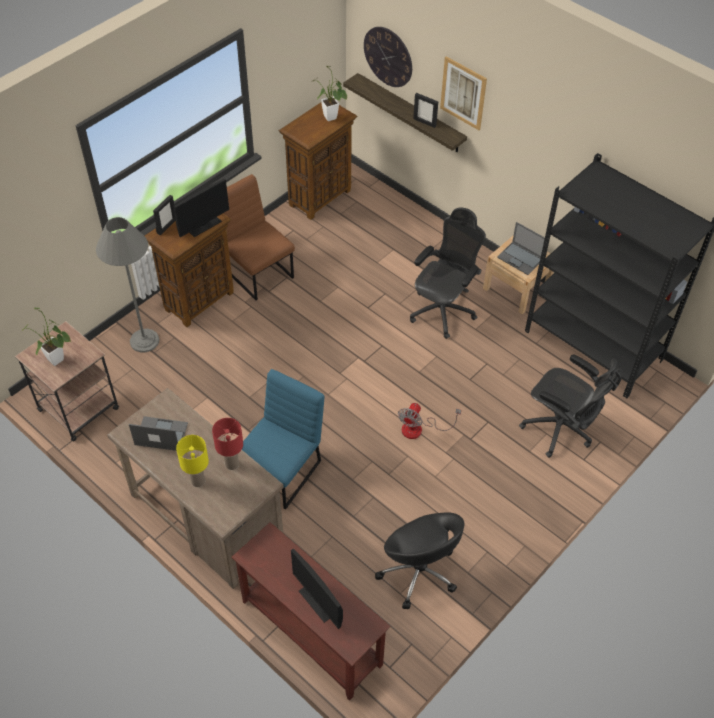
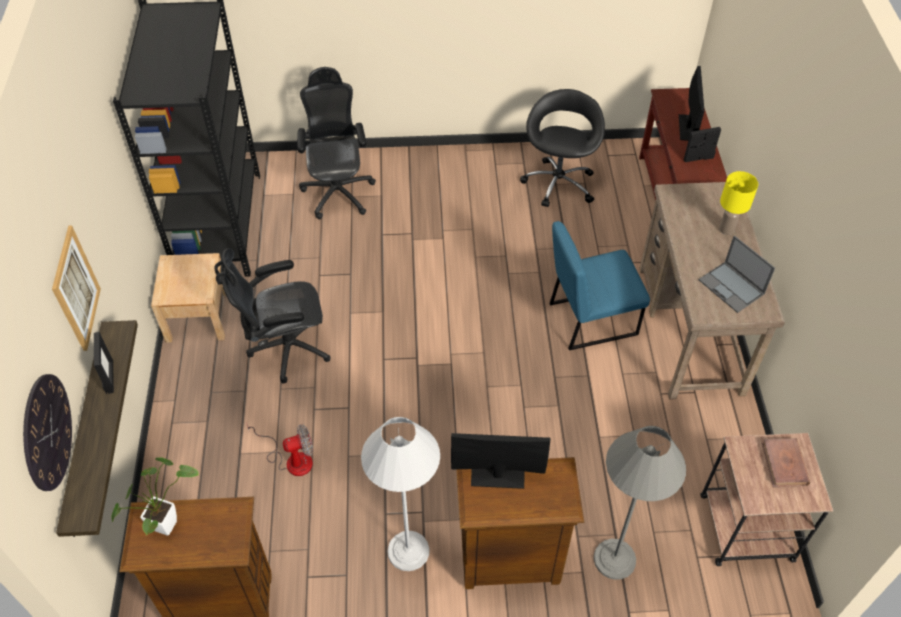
camera: 135 degrees left, 0 degrees up
(58, 362) = (784, 464): potted plant -> brown book
(166, 226) = (543, 510): picture frame -> picture frame (698, 159)
(232, 463) = (685, 223): red table lamp -> none
(257, 271) = (408, 551): brown chair -> white floor lamp
(419, 429) = (441, 268): fan -> fan (291, 459)
(520, 258) = (189, 278): laptop -> none

